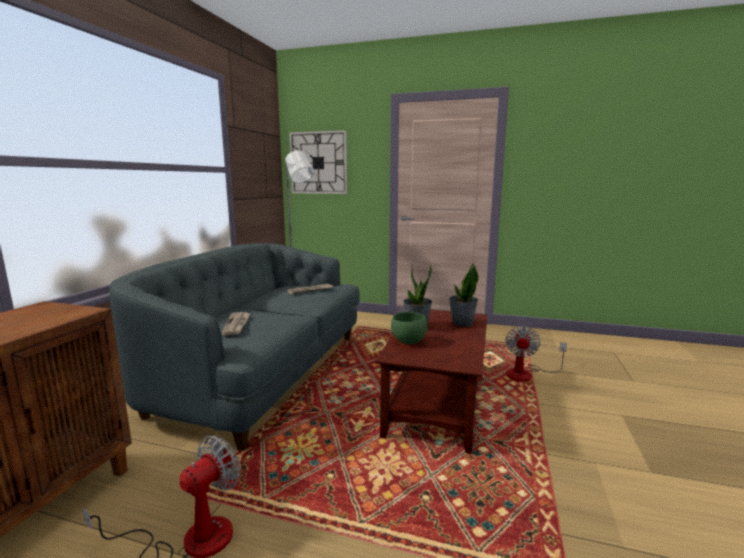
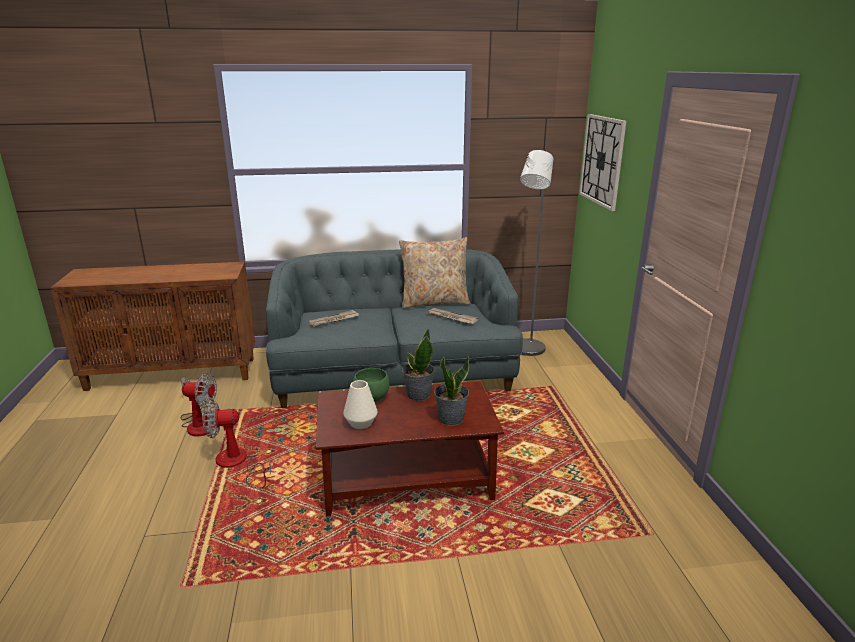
camera: 65 degrees right, 10 degrees up
(263, 292) = (434, 302): none -> beige pillow
(449, 351) = (361, 423): none -> white vase
(526, 374) = (535, 541): fan -> fan (237, 464)

